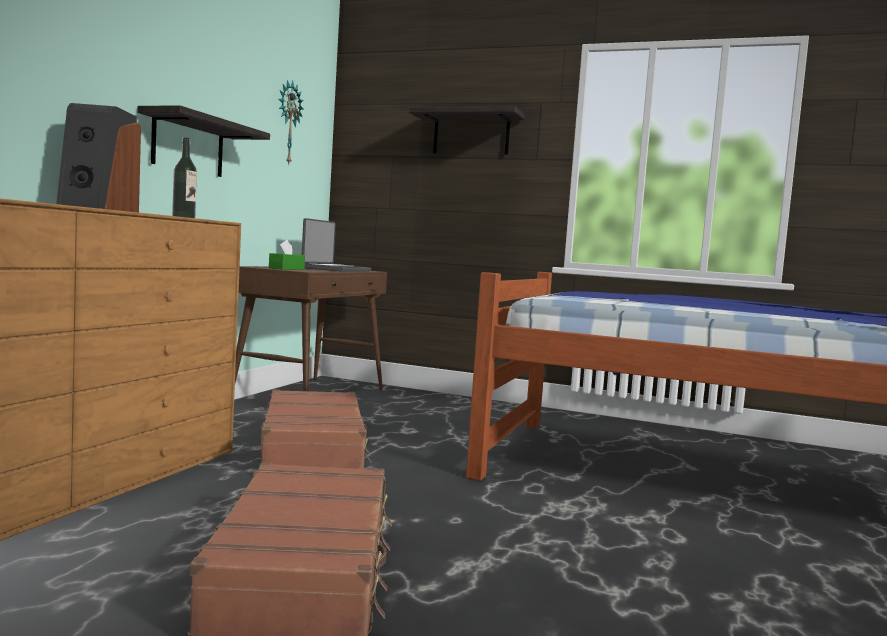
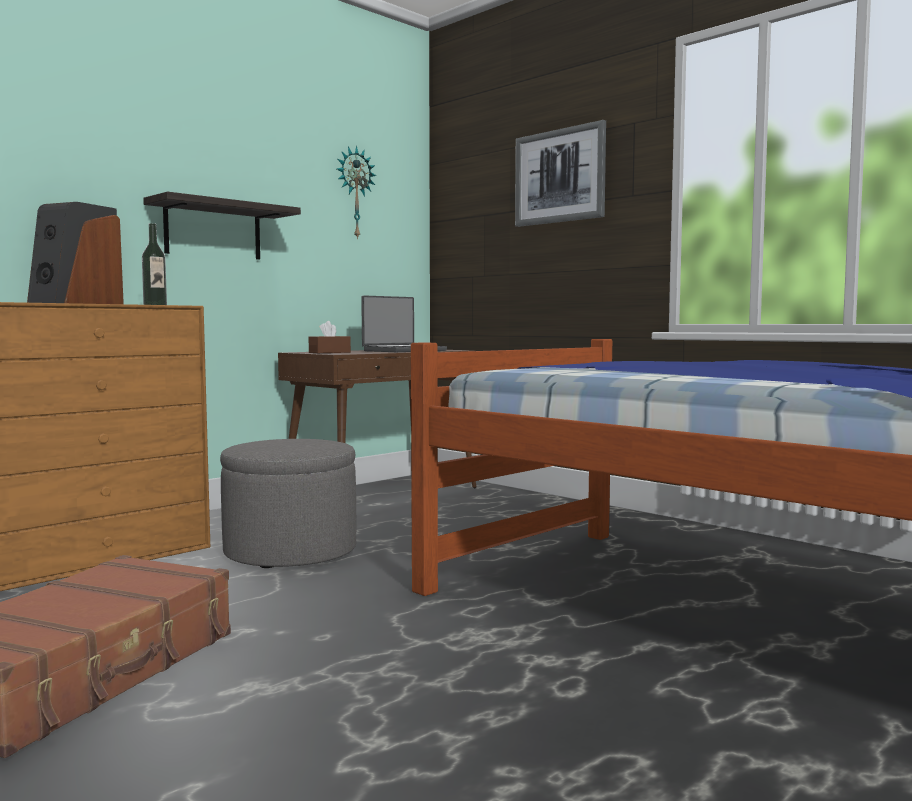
camera: 25 degrees right, 0 degrees up
(286, 269) = (329, 352): green tissue box -> brown tissue box
(314, 451) = (290, 552): brown suitcase -> grey ottoman
(471, 134) = (559, 176): shelf -> picture

